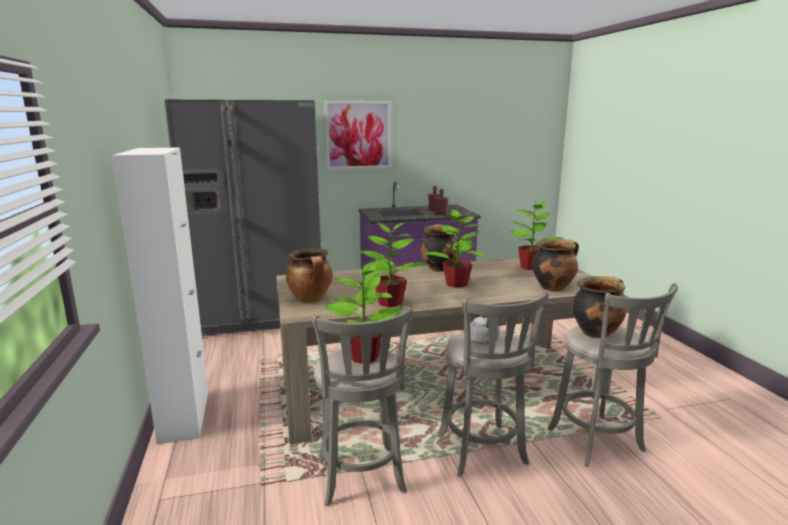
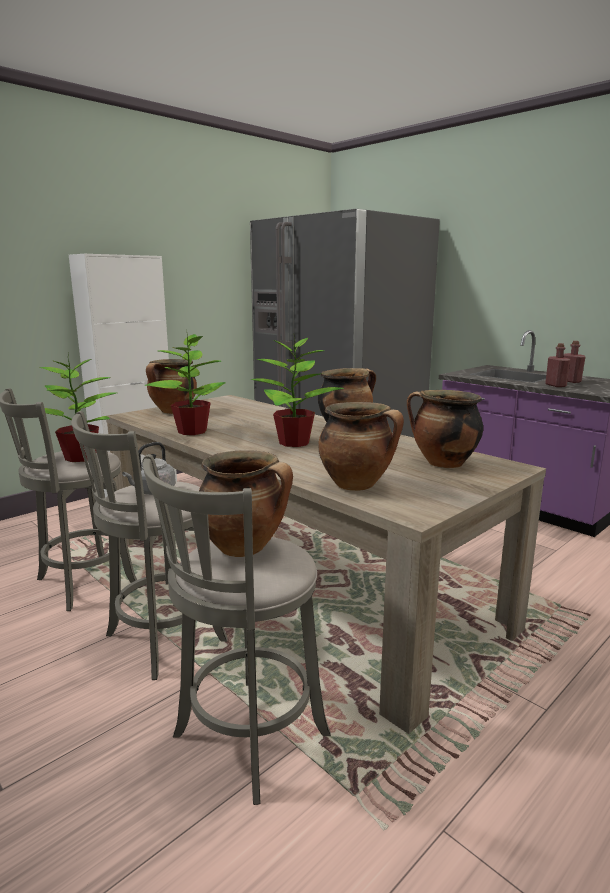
camera: 60 degrees right, 0 degrees up
(358, 135) = (501, 261): picture -> none
(530, 267) = (442, 464): potted plant -> cooking pot

